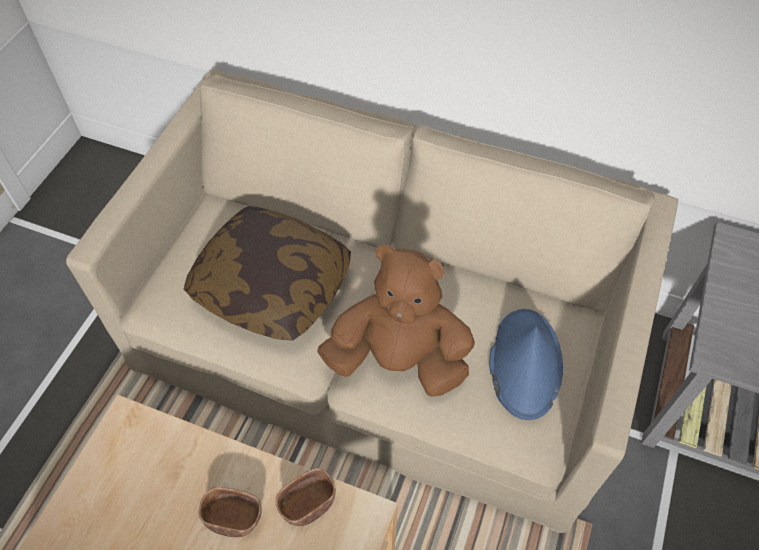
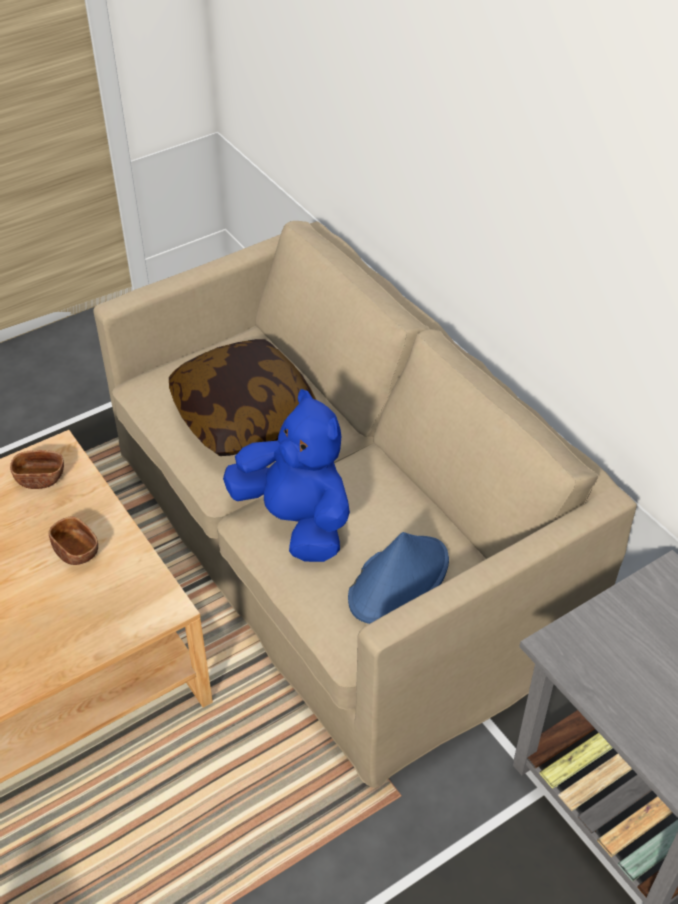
camera: 35 degrees right, 10 degrees down
(308, 502) = (135, 573): brown bowl -> brown bowl (40, 479)
(399, 360) = (296, 521): brown plush toy -> blue plush toy

